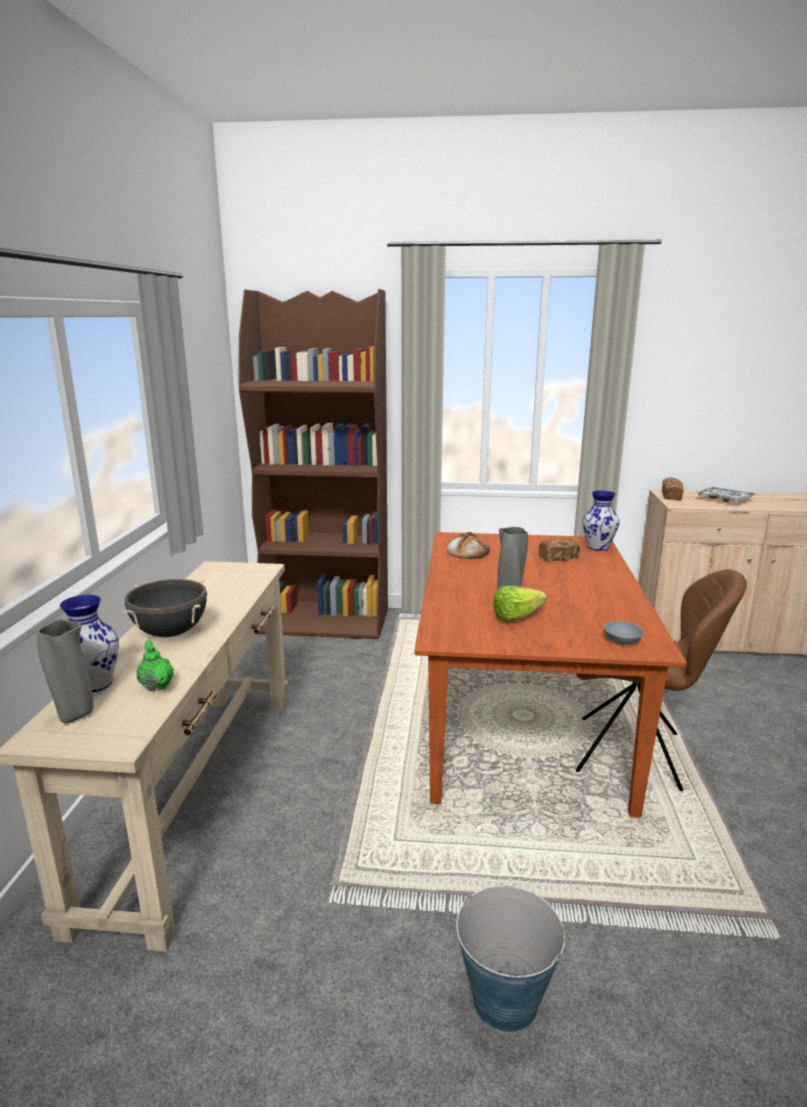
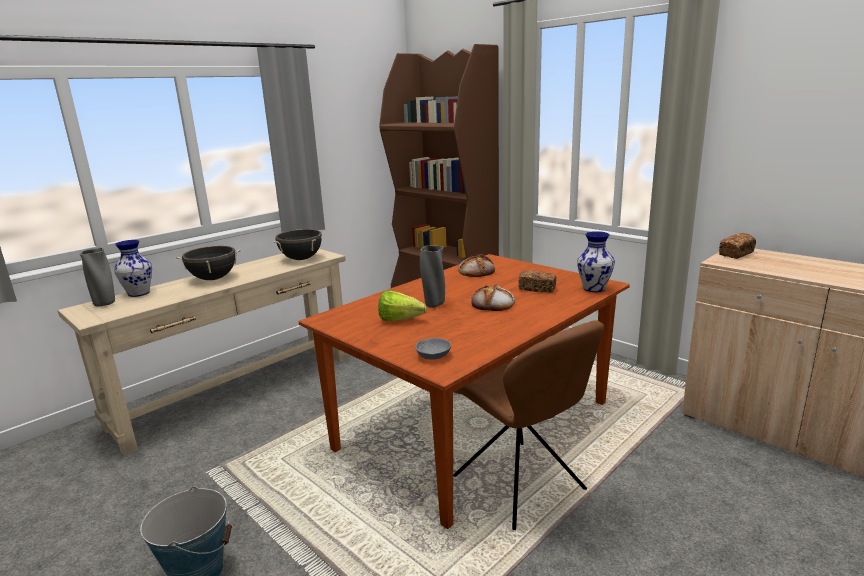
camera: 40 degrees right, 0 degrees up
(156, 685) = (155, 301): green teapot -> none
(237, 579) = (301, 259): none -> black cooking pot
(557, 580) = (493, 304): none -> bread
(725, 499) = (797, 266): tray -> none

